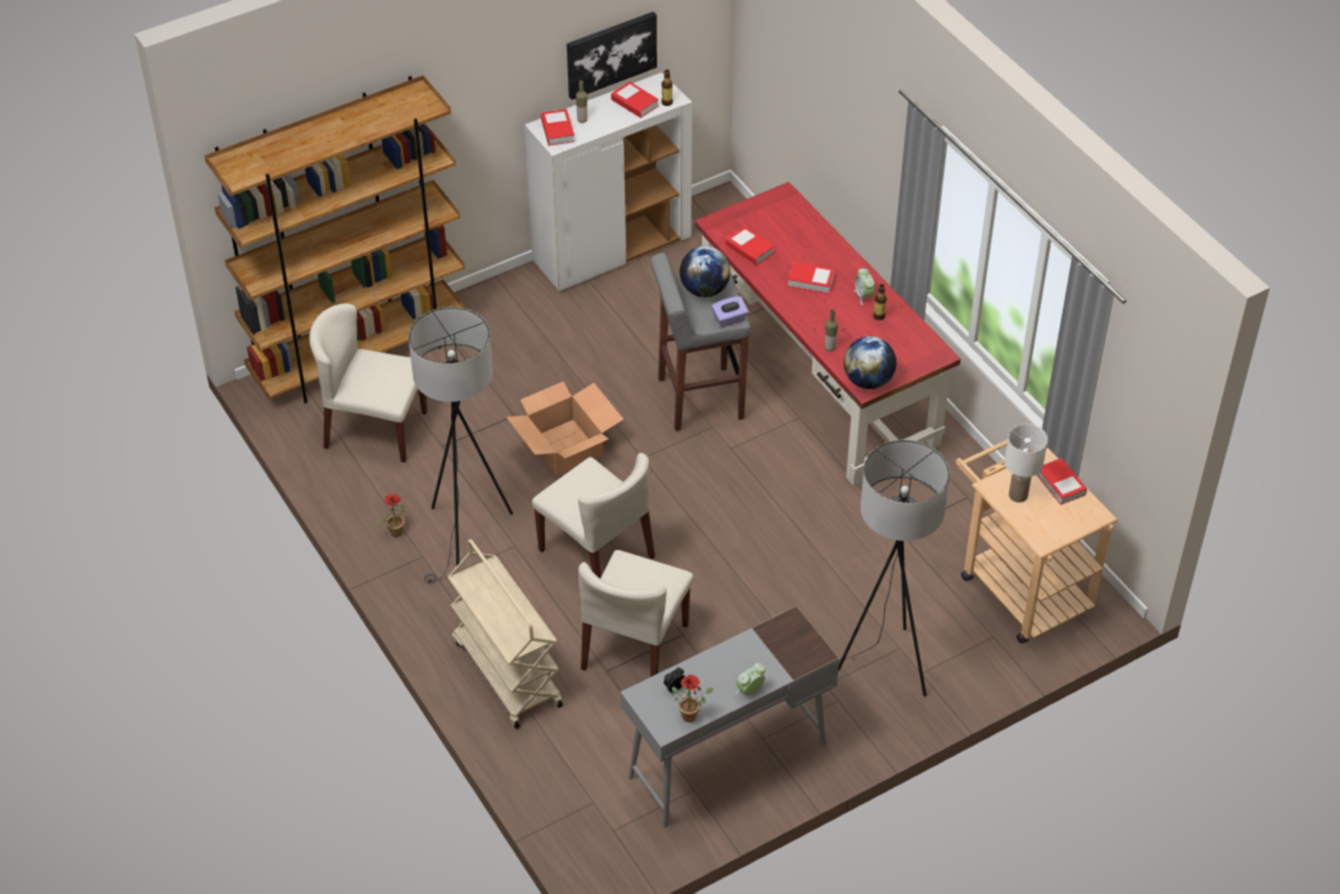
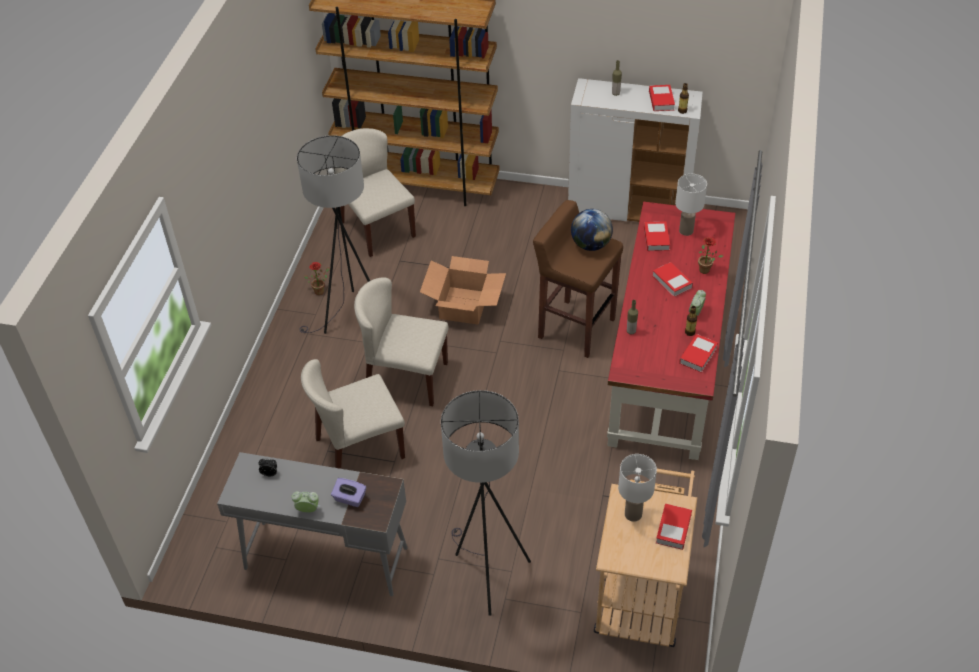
camera: 45 degrees right, 0 degrees up
(506, 673) = (276, 410): beige cart -> none
(557, 130) = (592, 92): book -> book (698, 355)
(597, 554) = (406, 379): beige chair -> beige chair turned 105 degrees clockwise
(611, 54) = (660, 56): picture -> none
(692, 715) = (258, 498): potted plant -> potted plant (706, 270)
(698, 399) = (575, 328): grey stool -> brown stool
(729, 319) = (584, 272): purple tissue box -> purple tissue box (349, 498)
(767, 225) = (686, 231): none -> white table lamp
(868, 381) = (630, 369): globe -> none

